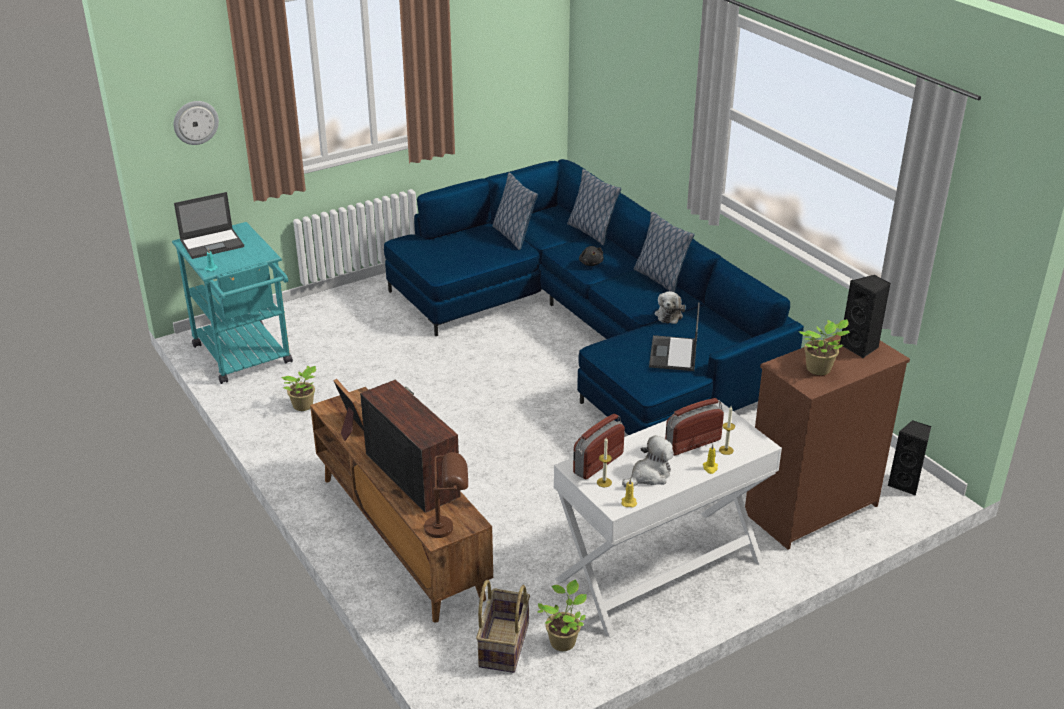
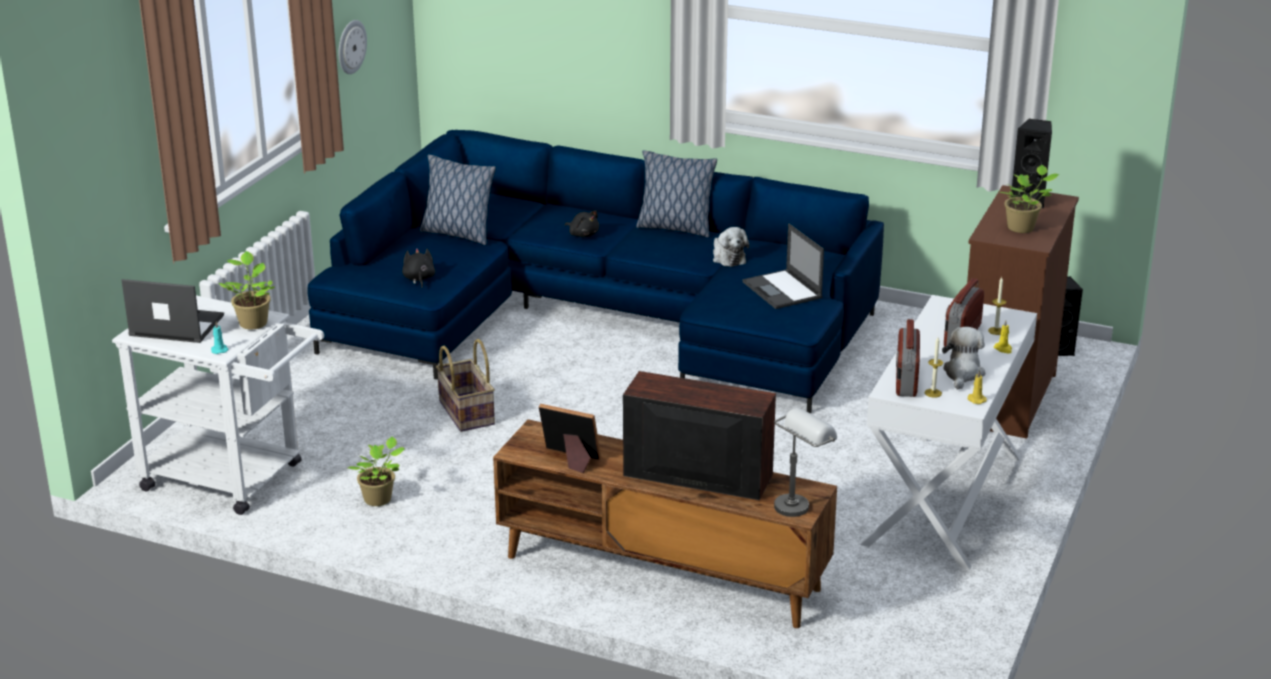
camera: 35 degrees left, 5 degrees down
(195, 122) = (103, 165): wall clock -> wall clock (351, 46)
(213, 243) = (175, 325): laptop -> laptop turned 105 degrees counterclockwise
(246, 358) = (234, 479): turquoise cart -> white cart
(447, 260) = (419, 279): none -> black plush toy
(449, 527) = (799, 502): brown table lamp -> grey table lamp
(503, 644) = (885, 617): basket -> basket (465, 413)
(563, 641) = (934, 589): potted plant -> potted plant (253, 322)
(591, 232) = (540, 205): pillow -> none

